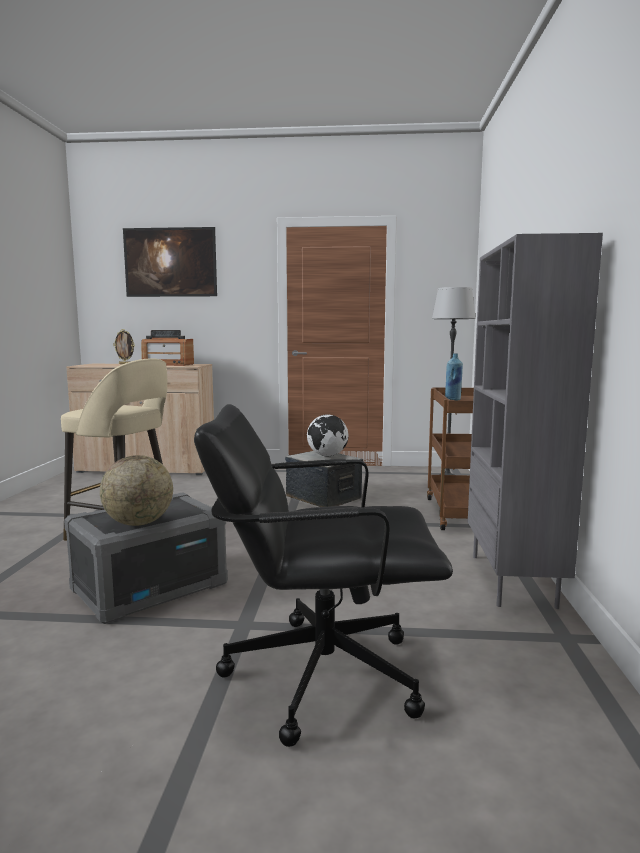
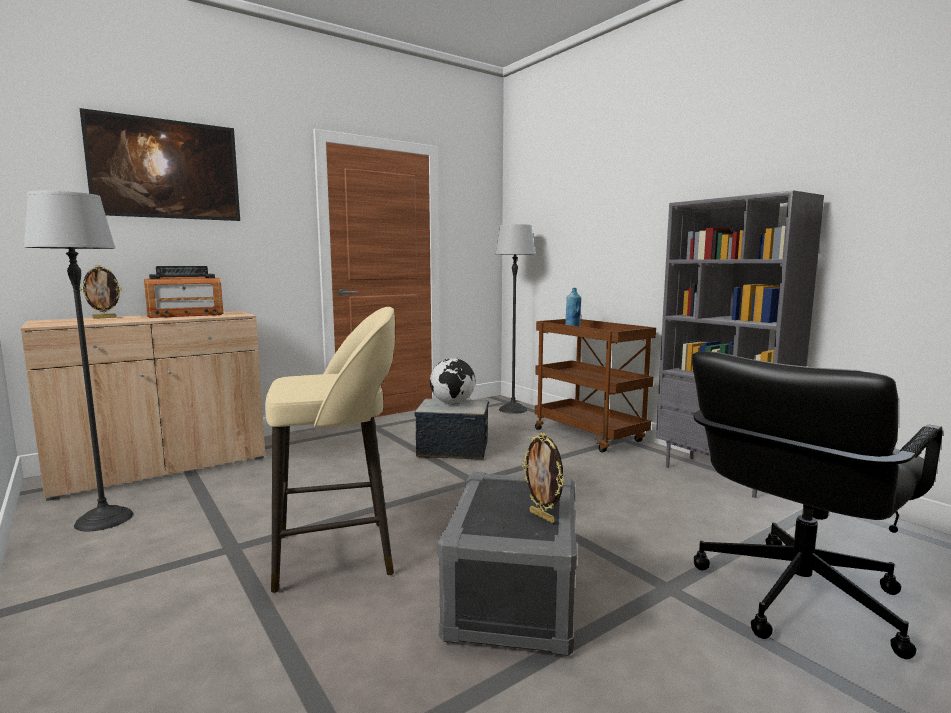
camera: 40 degrees left, 0 degrees up
(77, 487) = (103, 519): none -> floor lamp
(139, 523) = (542, 517): globe -> picture frame

